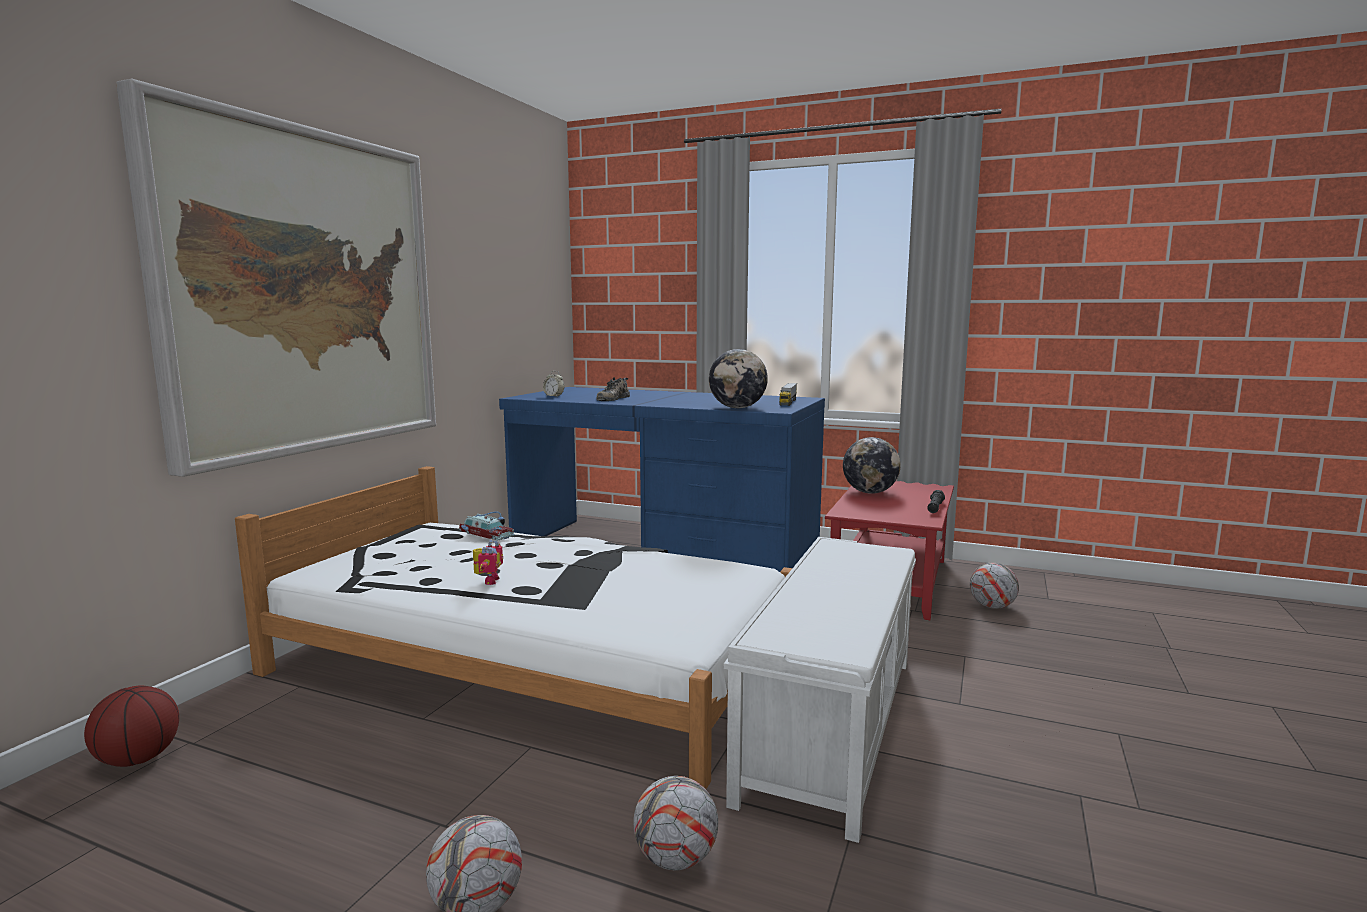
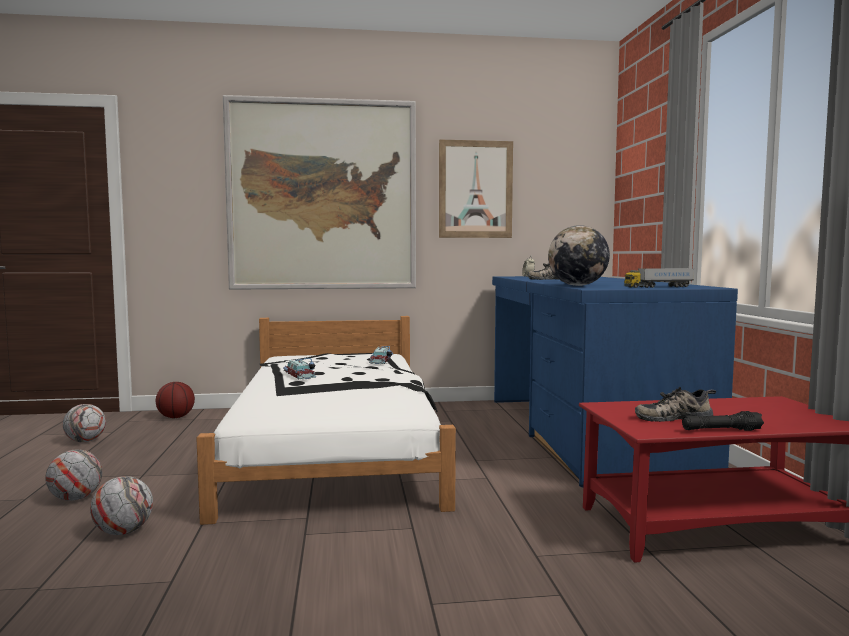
camera: 60 degrees right, 5 degrees down
(472, 286) = (475, 189): none -> picture
(487, 581) = (300, 375): toy robot -> toy car
(832, 723) = (332, 548): white bench -> none
(869, 492) = (715, 405): globe -> none
(893, 507) = (673, 417): none -> shoe
(992, 606) = (759, 597): football -> football (85, 441)

